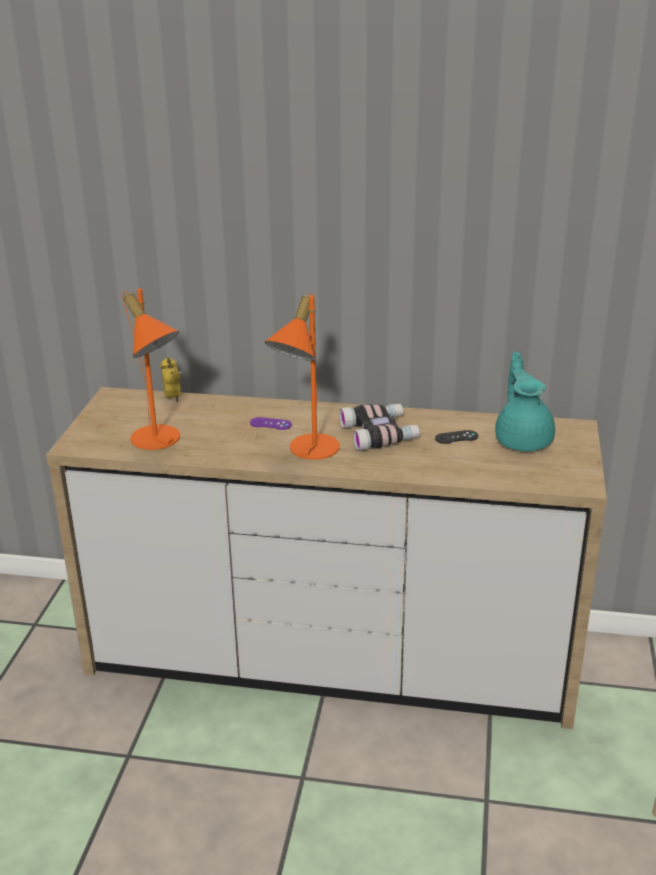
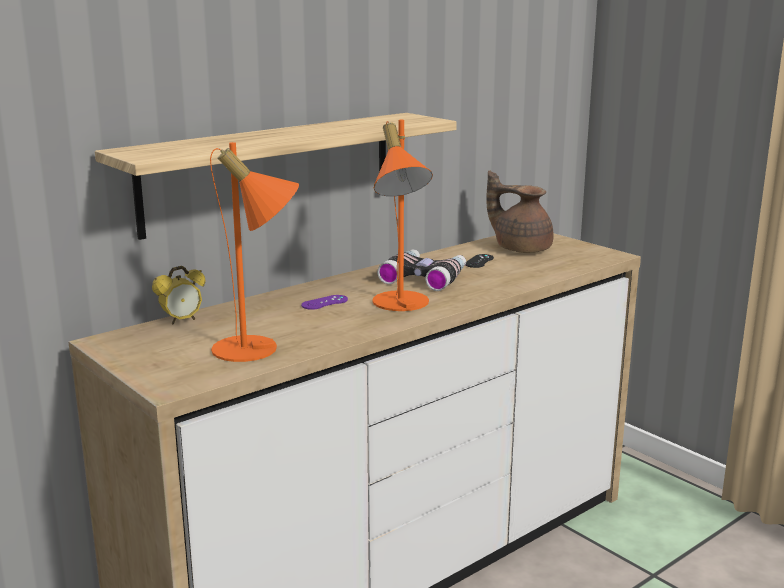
camera: 50 degrees left, 10 degrees down
(173, 399) = (182, 321): alarm clock -> alarm clock turned 120 degrees clockwise
(275, 303) = (270, 172): none -> shelf
(523, 440) = (521, 248): turquoise teapot -> brown teapot

